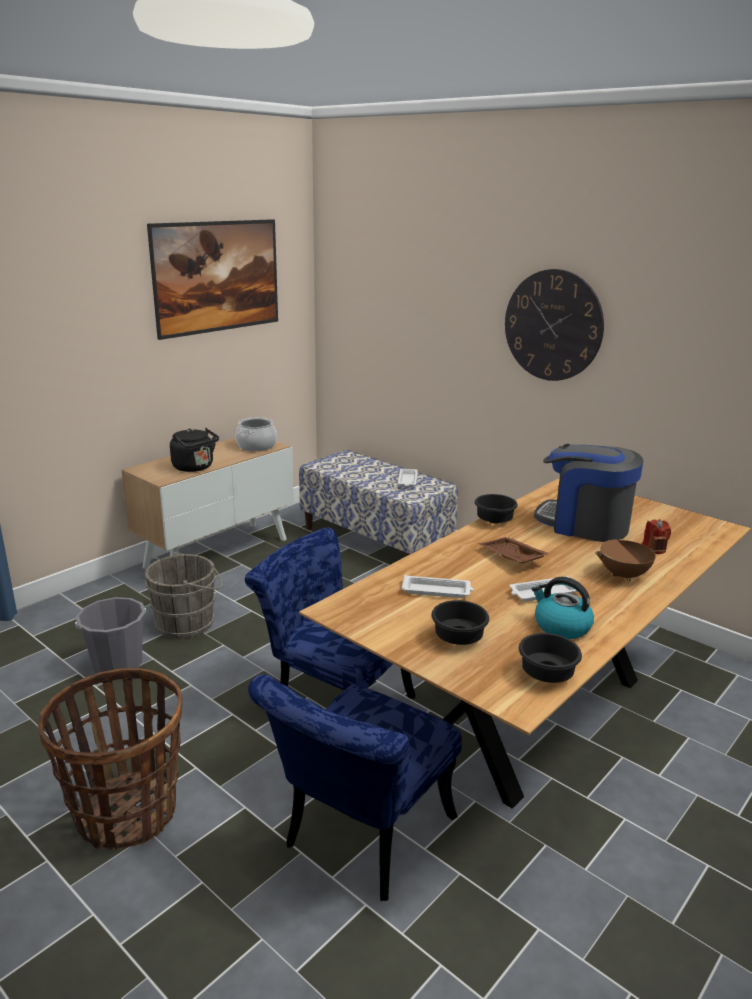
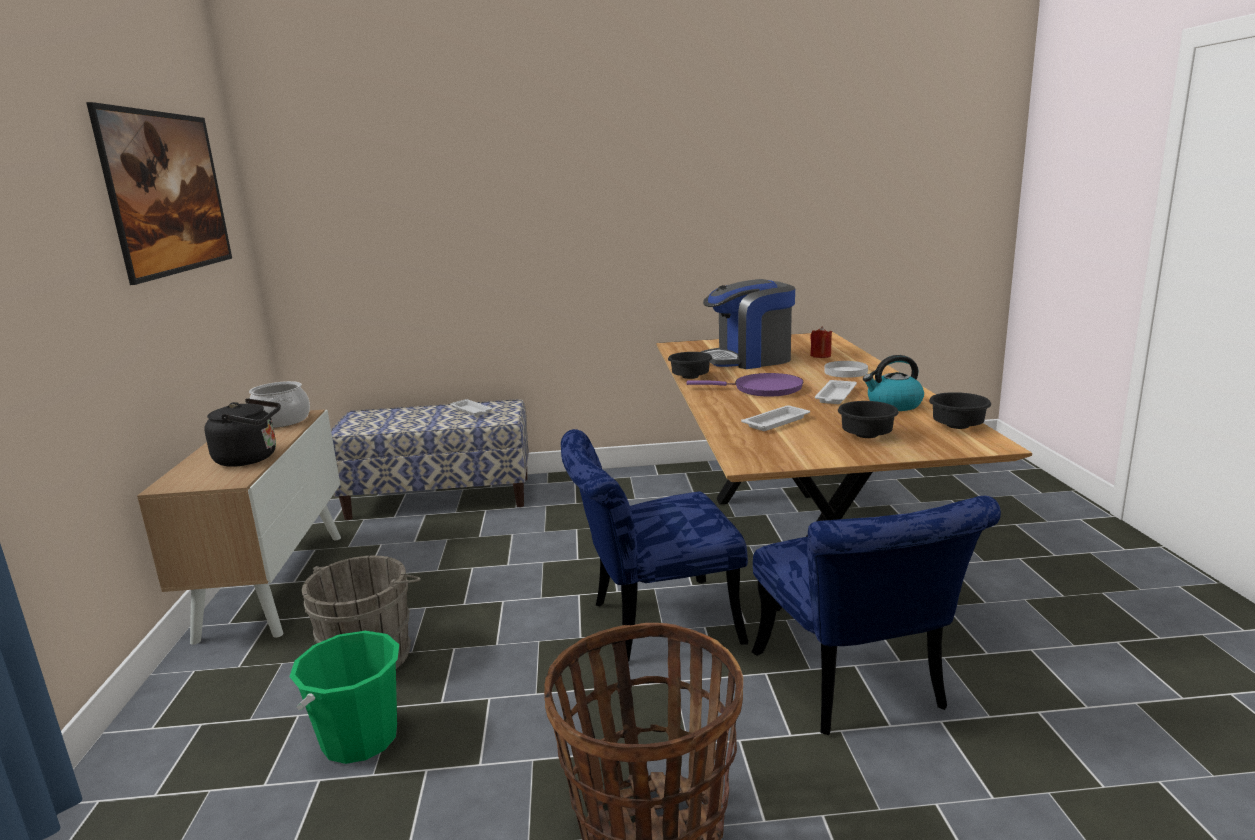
camera: 45 degrees left, 5 degrees down
(117, 665) = (360, 739): grey bucket -> green bucket
(511, 558) = (763, 389): brown tray -> purple frying pan
(553, 325) = (605, 198): wall clock -> none
(624, 575) = (846, 372): brown cooking pot -> white plate

